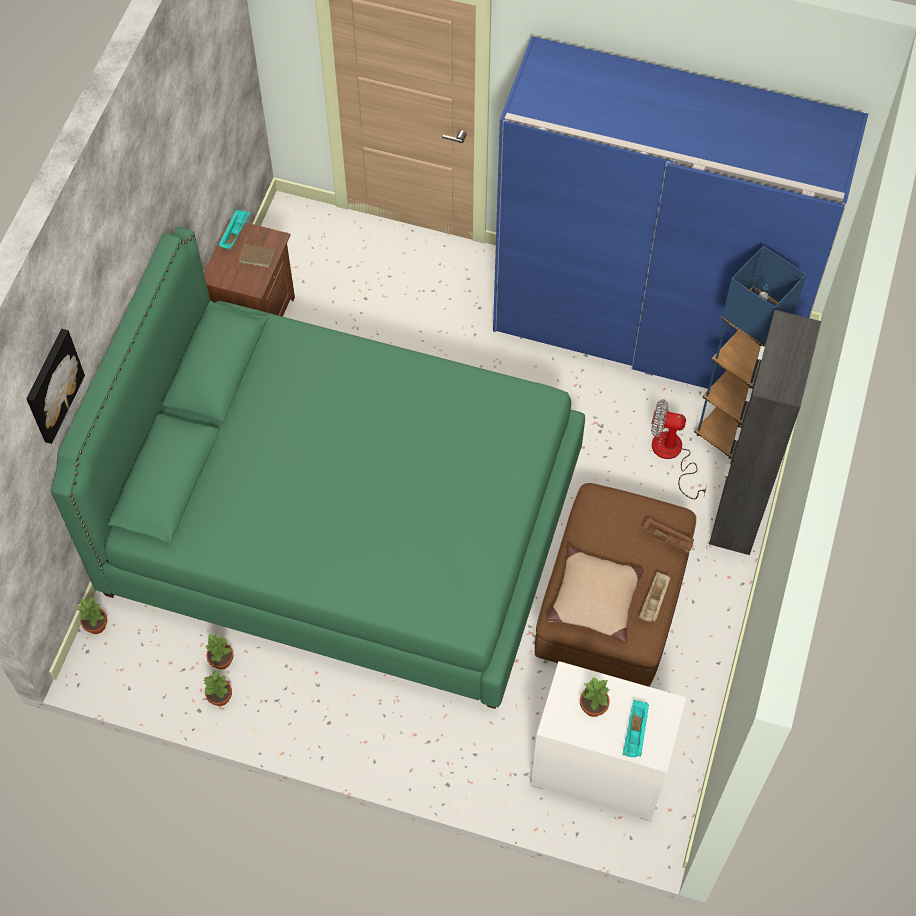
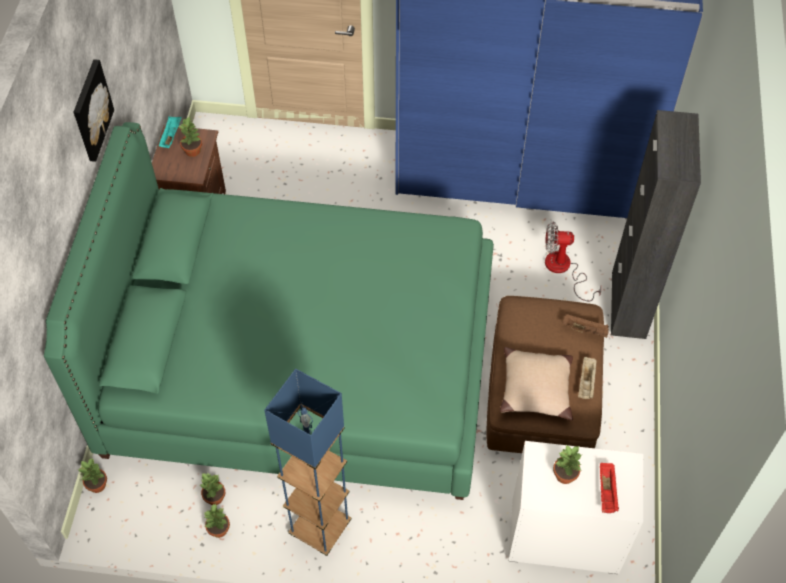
camera: 10 degrees left, 5 degrees down
(52, 385) = (33, 254): picture -> picture (90, 110)
(257, 255) = (193, 151): brown book -> potted plant
(635, 733) = (607, 492): turquoise tray -> red tray
(725, 433) = (602, 246): blue floor lamp -> blue floor lamp (320, 528)

